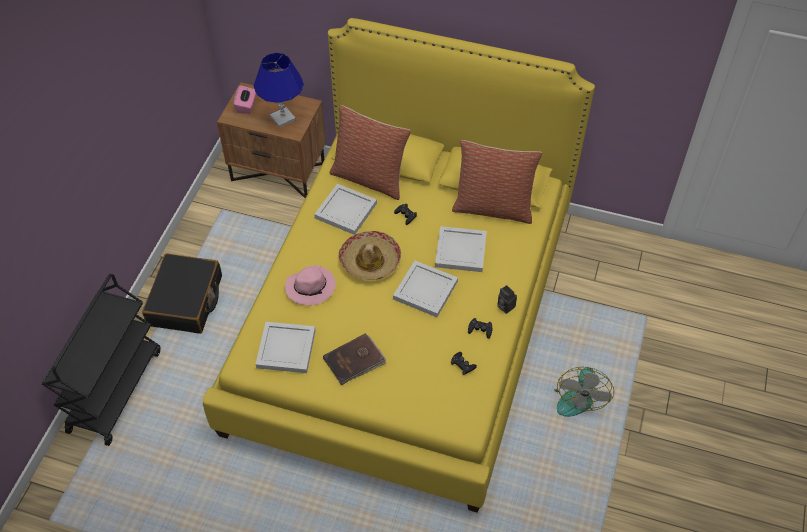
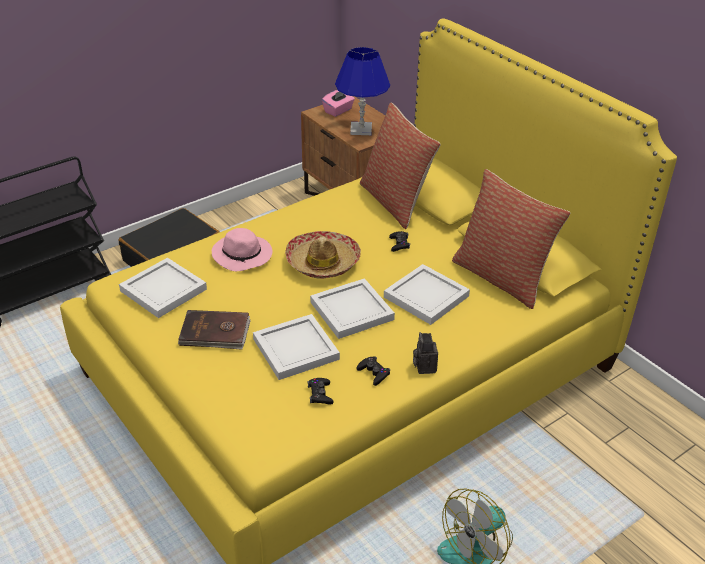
camera: 35 degrees right, 15 degrees down
(345, 210) = (344, 215): white tray -> white tray (296, 348)

